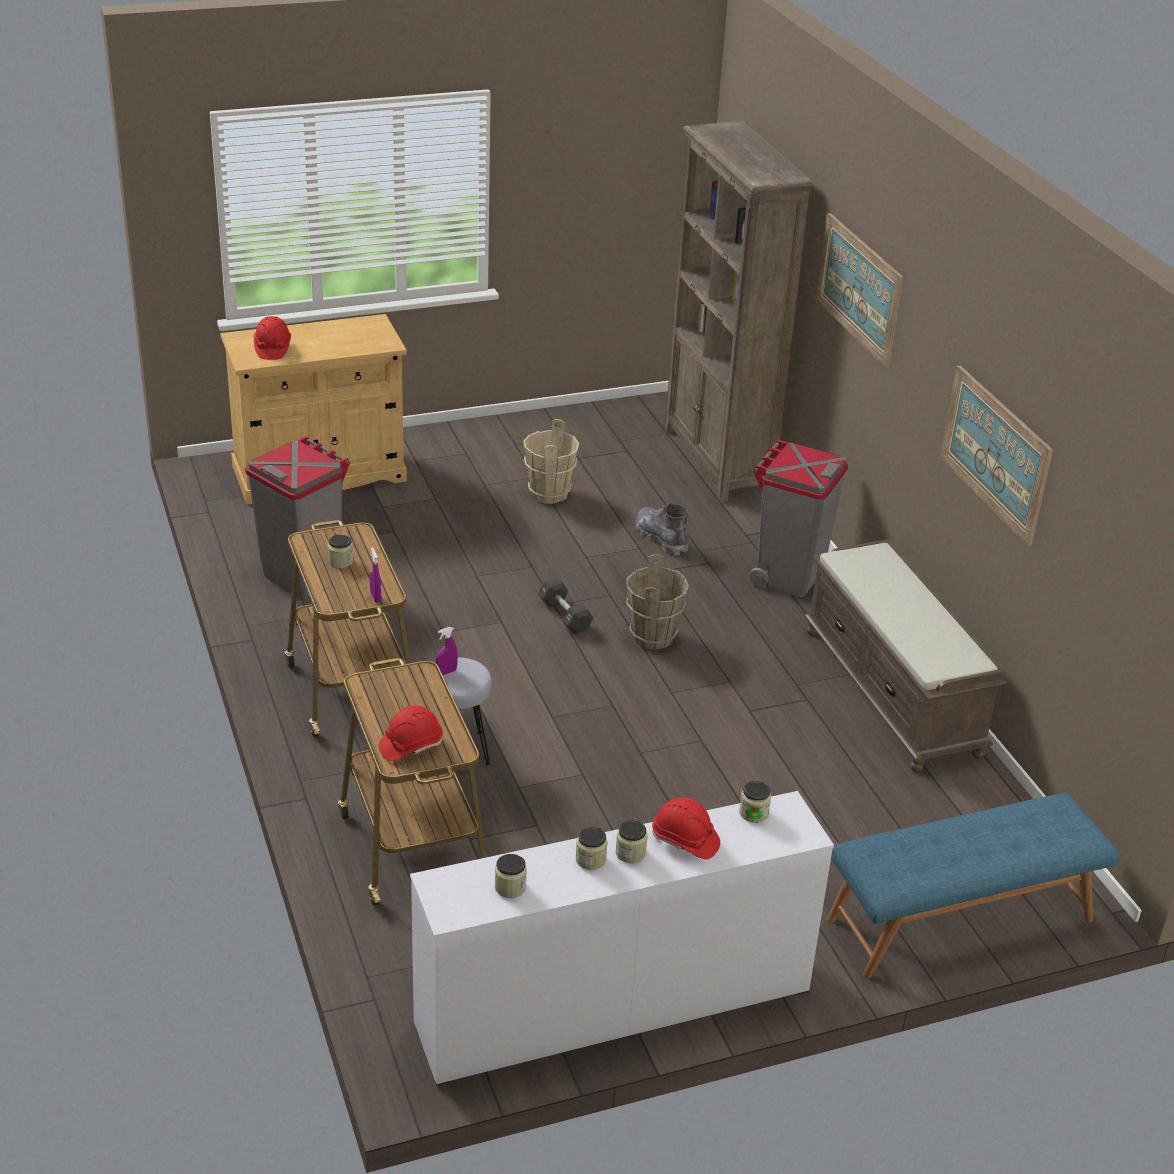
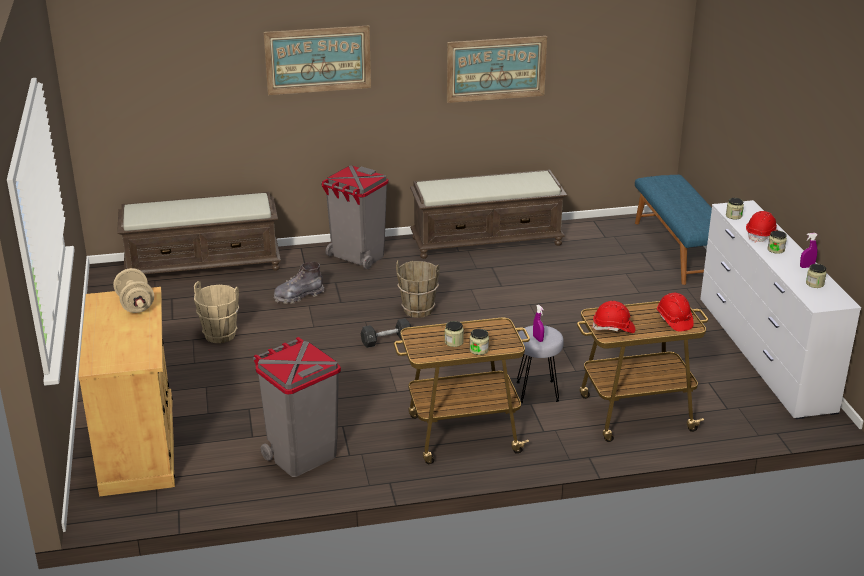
camera: 80 degrees left, 5 degrees down
(272, 349) = (127, 348): red hard hat -> red hard hat (613, 328)
(363, 341) = (135, 305): none -> beige dumbbell
(375, 597) = (504, 328): purple spray bottle -> purple spray bottle (806, 267)
(590, 860) = (784, 260): jar -> jar (479, 350)
(717, 461) = (204, 265): brown bookcase -> brown bench

